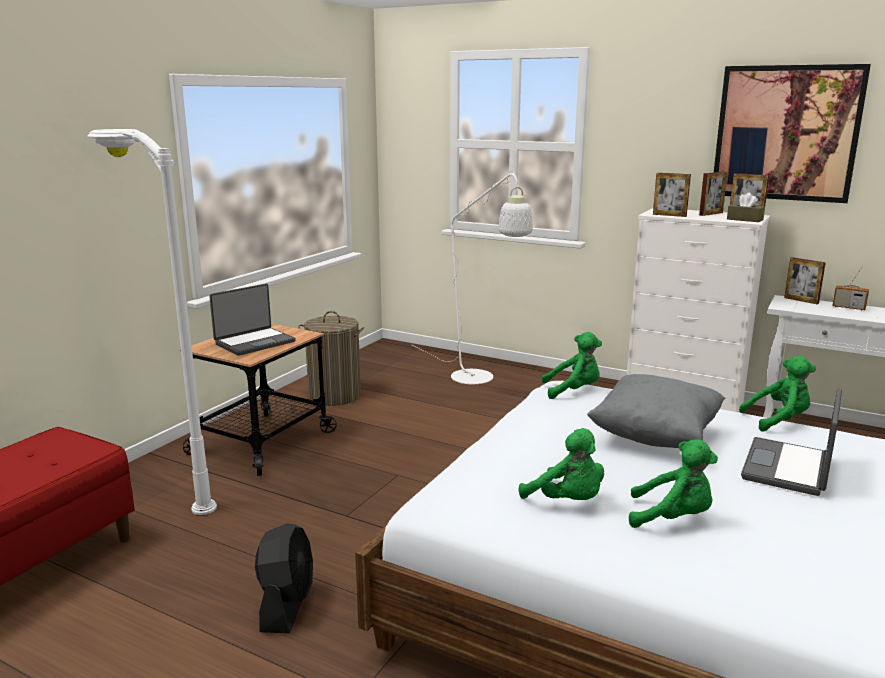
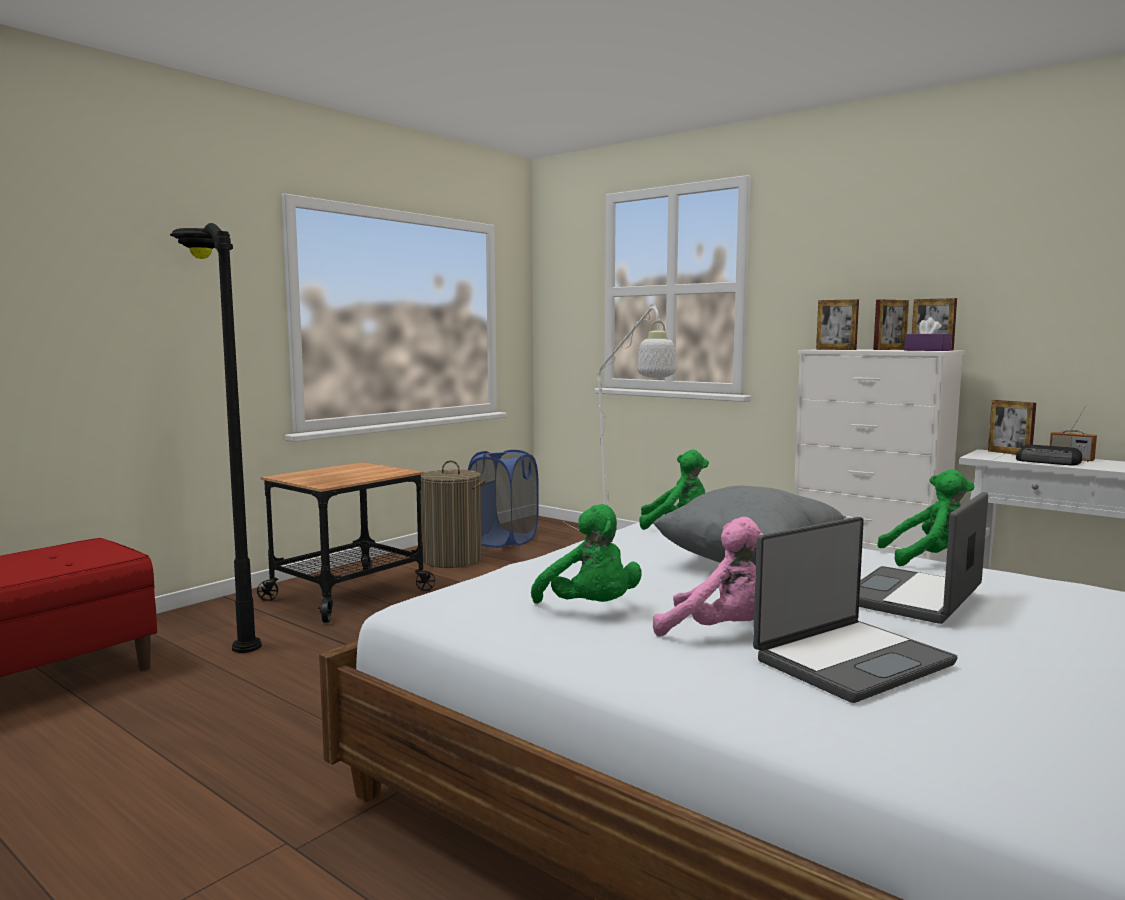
camera: 10 degrees right, 10 degrees down
(171, 482) = (229, 622): white floor lamp -> black floor lamp
(254, 342) = (342, 475): laptop -> laptop (850, 661)
(286, 605) = (277, 743): black fan -> none
(369, 370) = (503, 540): none -> blue laundry basket
(672, 518) = (719, 632): green plush toy -> pink plush toy
(744, 219) = (927, 350): brown tissue box -> purple tissue box
(786, 133) = (979, 251): picture -> none
(834, 312) = (1049, 462): none -> radio

